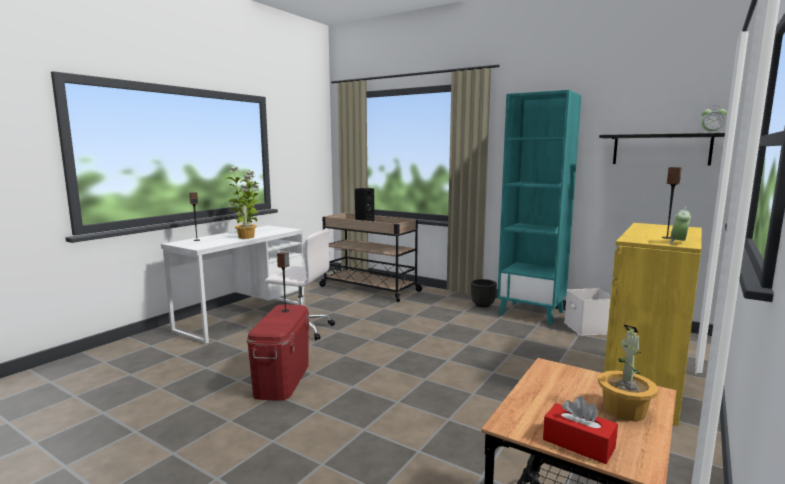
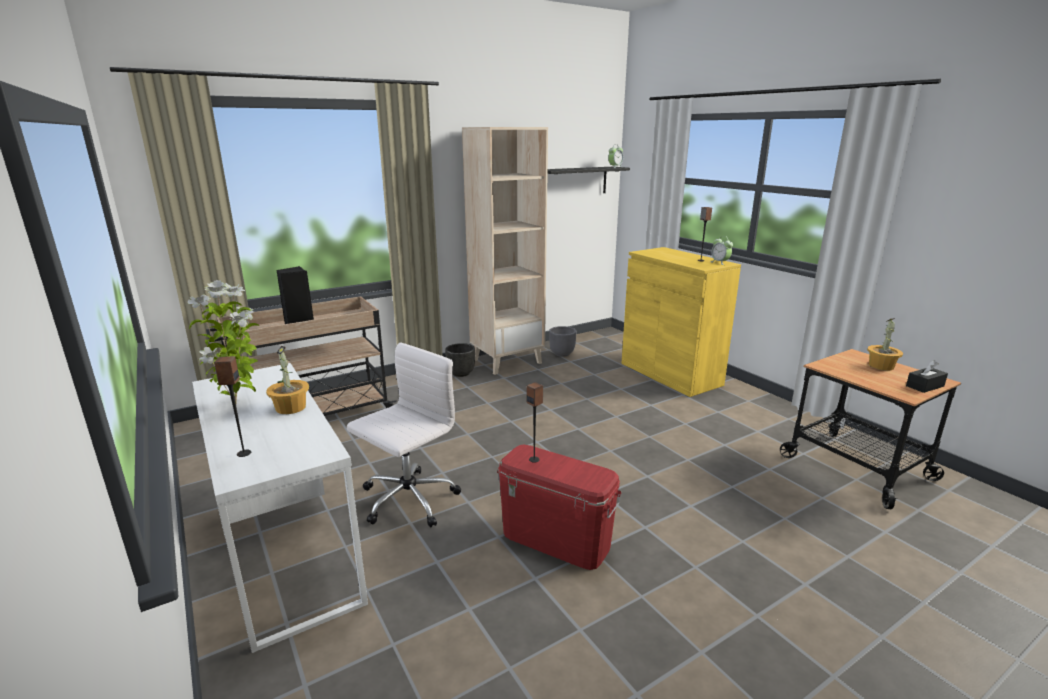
camera: 65 degrees left, 10 degrees up
(532, 313) = (507, 361): turquoise bookcase -> beige bookcase
(578, 444) = (925, 386): red tissue box -> black tissue box
(589, 328) = (562, 353): white storage box -> grey planter

